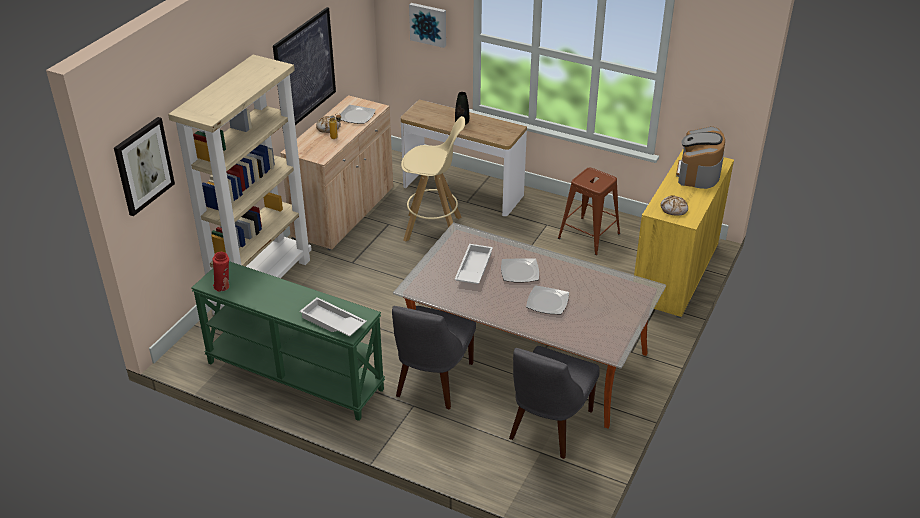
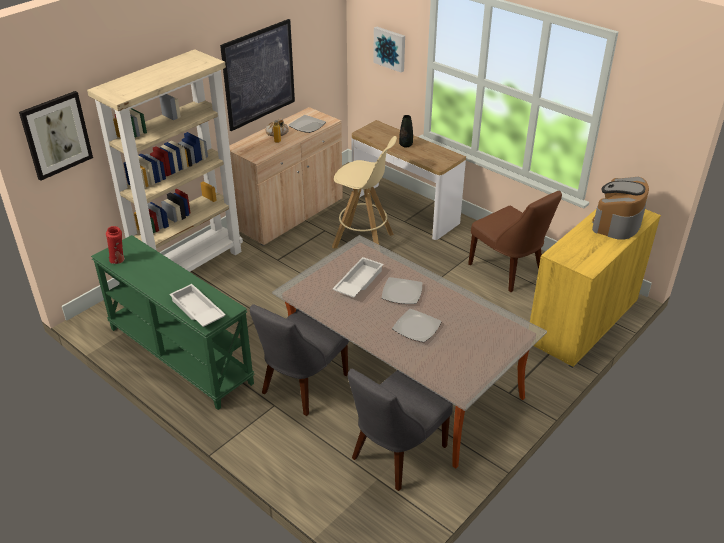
camera: 15 degrees right, 0 degrees up
(588, 236) = (508, 271): brown stool -> brown chair
(674, 209) = (577, 255): bread -> none

